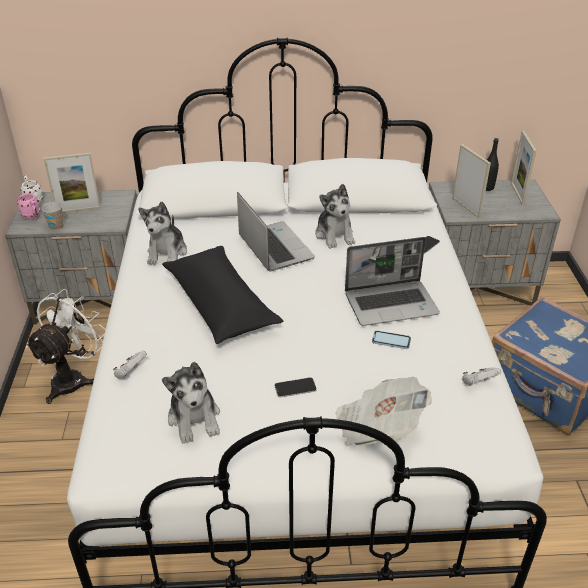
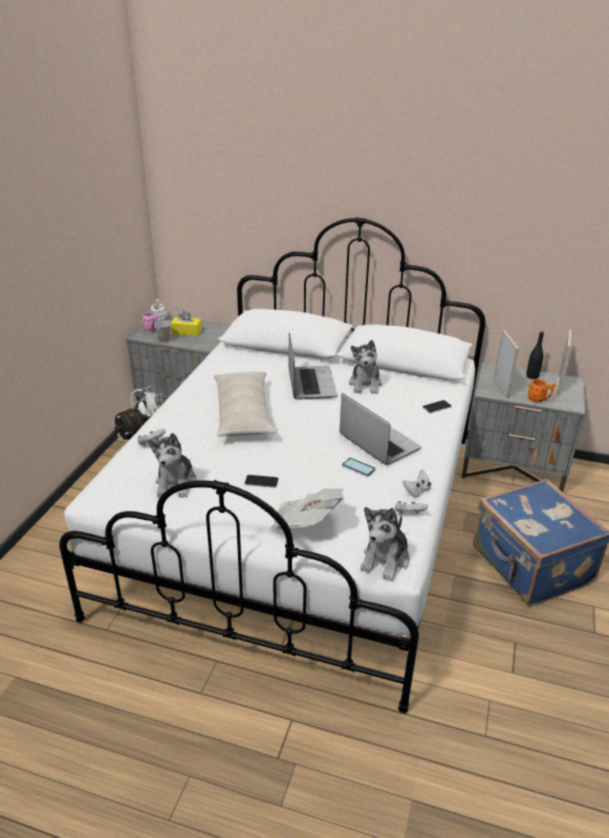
camera: 20 degrees right, 5 degrees down
(78, 210) = (186, 331): picture frame -> yellow tissue box
(167, 253) = (227, 371): plush toy -> plush toy (385, 559)
(220, 304) = (243, 413): black pillow -> beige pillow
(391, 303) = (377, 442): laptop -> laptop turned 135 degrees counterclockwise
(468, 352) = (416, 491): none -> white game controller
(510, 213) = (539, 400): none -> orange mug

